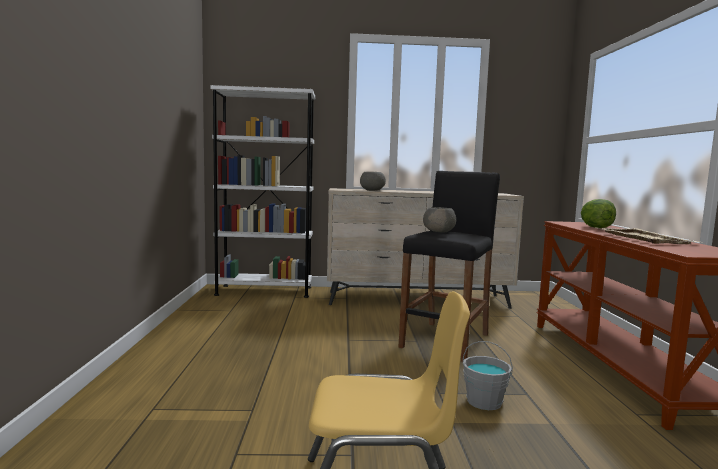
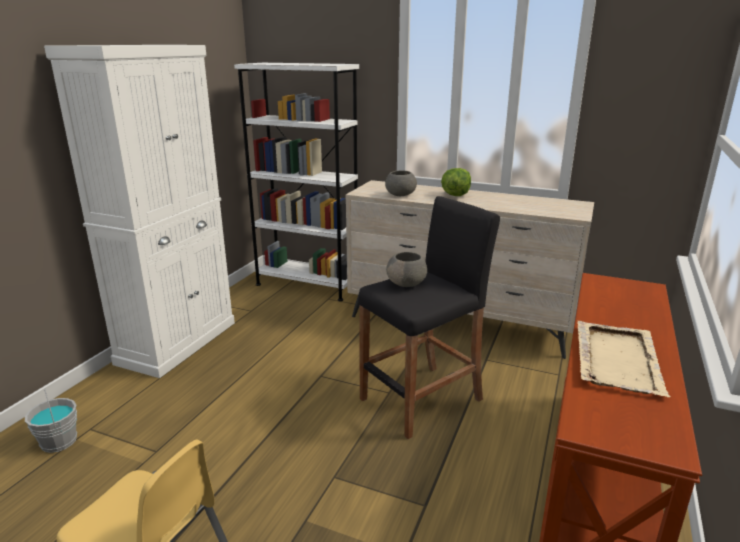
camera: 25 degrees right, 15 degrees up
(179, 337) = (178, 342): none -> white cabinet
(484, 402) = (366, 502): grey bucket -> grey bucket (58, 441)
(595, 227) = (617, 307): lettuce -> lettuce (455, 195)

